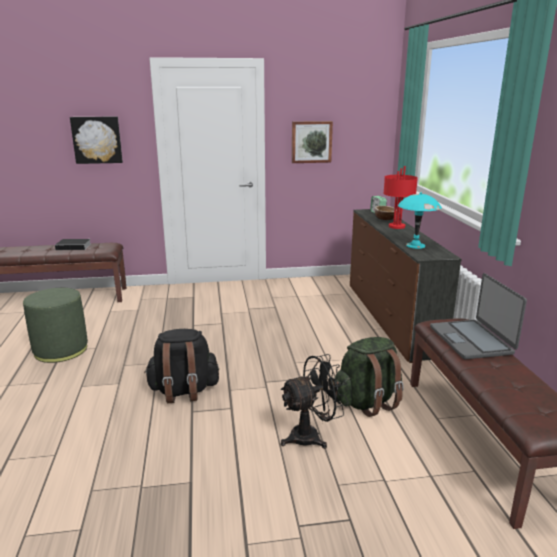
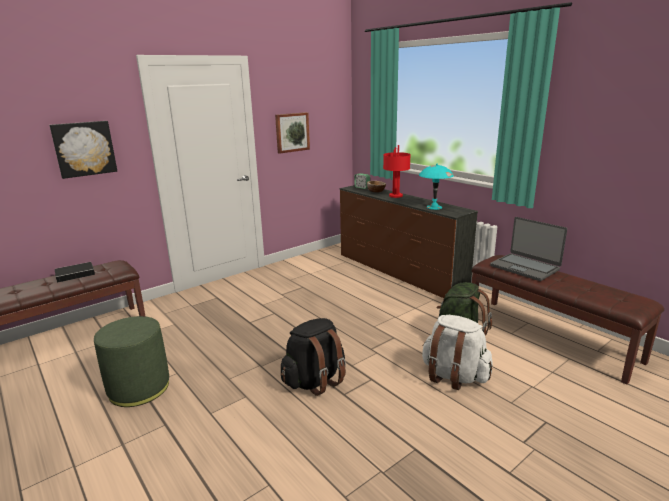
camera: 30 degrees left, 0 degrees up
(311, 436) = (453, 376): black fan -> white backpack

